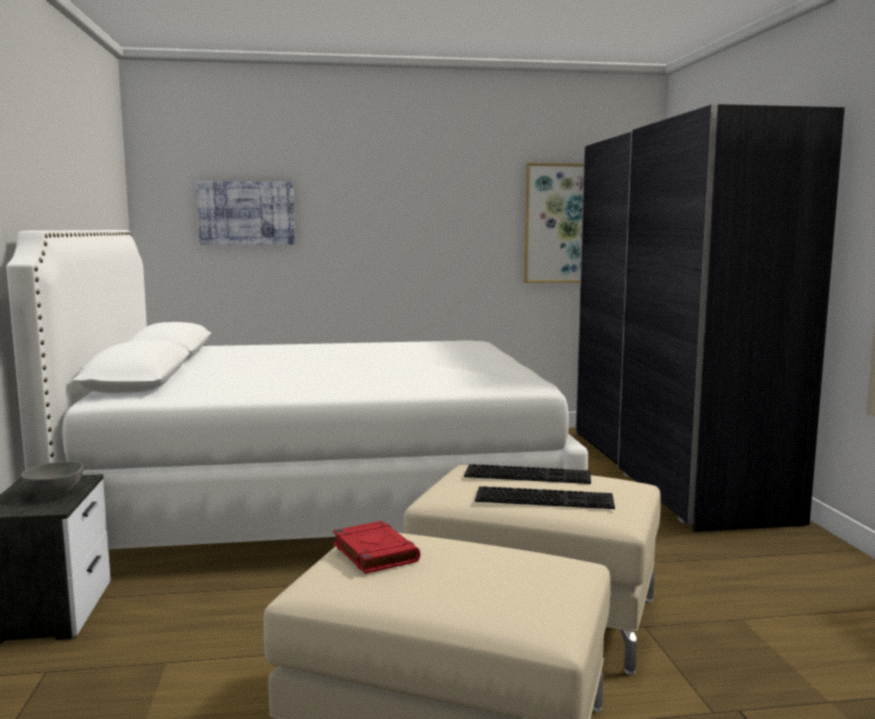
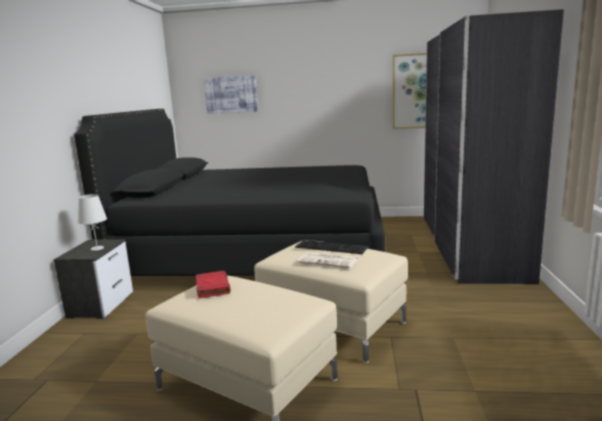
camera: 15 degrees right, 5 degrees up
(56, 494) = (97, 248): grey bowl -> white table lamp
(323, 499) = (257, 254): white bed -> black bed
(545, 497) = (329, 261): keyboard -> newspaper

